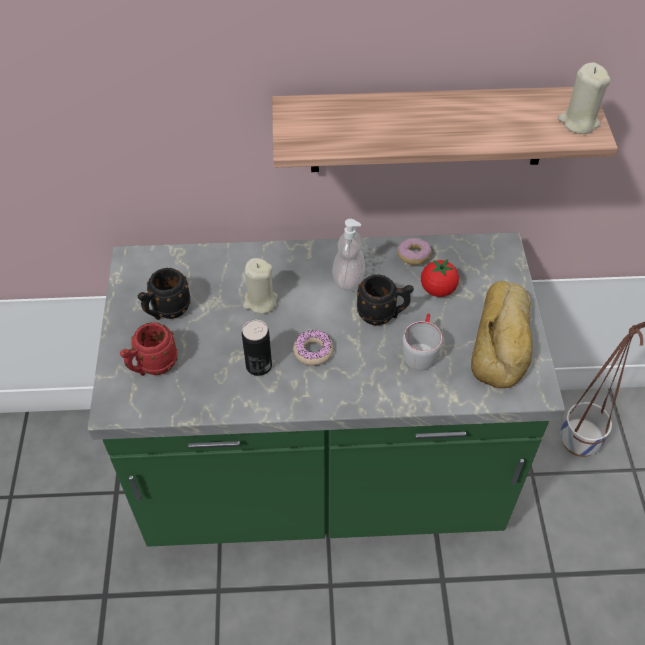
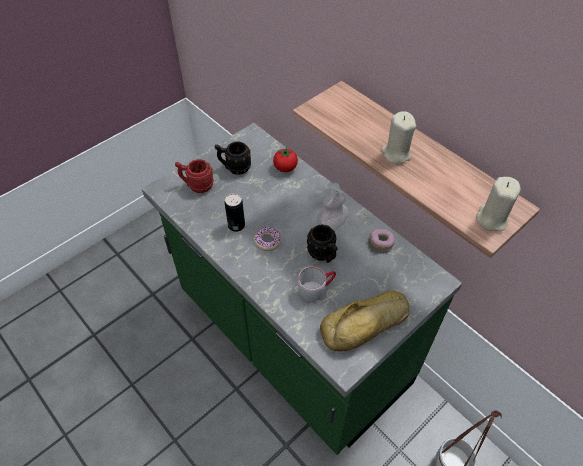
camera: 50 degrees right, 0 degrees up
(260, 301) = (277, 198): beige candle -> beige candle (396, 154)
(438, 289) = (369, 269): tomato -> tomato (285, 168)

